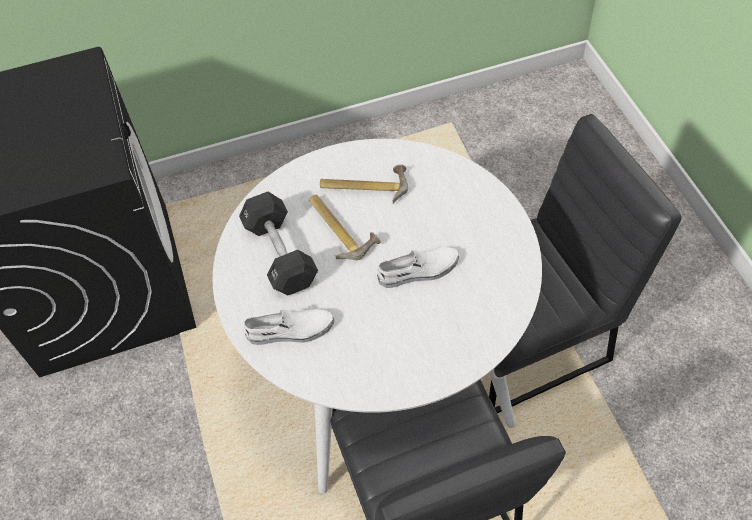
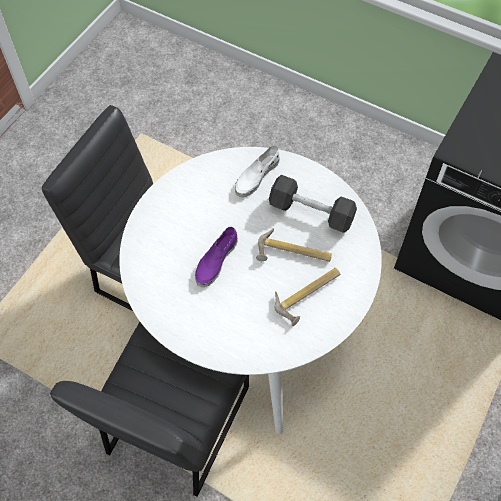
camera: 135 degrees right, 5 degrees up
(419, 271) = (216, 260): white shoe -> purple shoe

